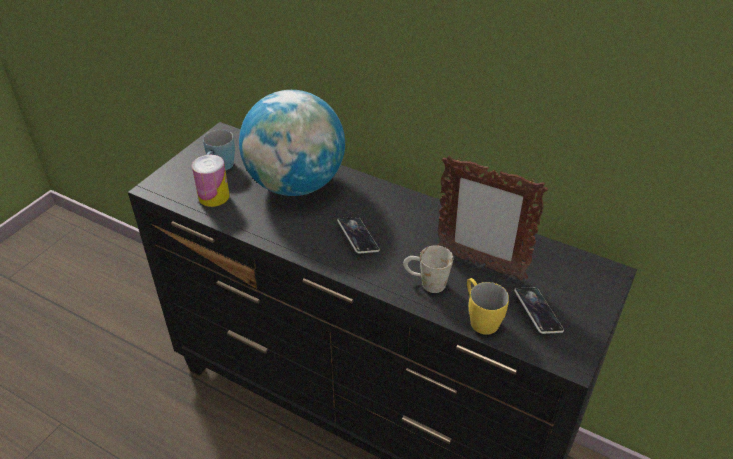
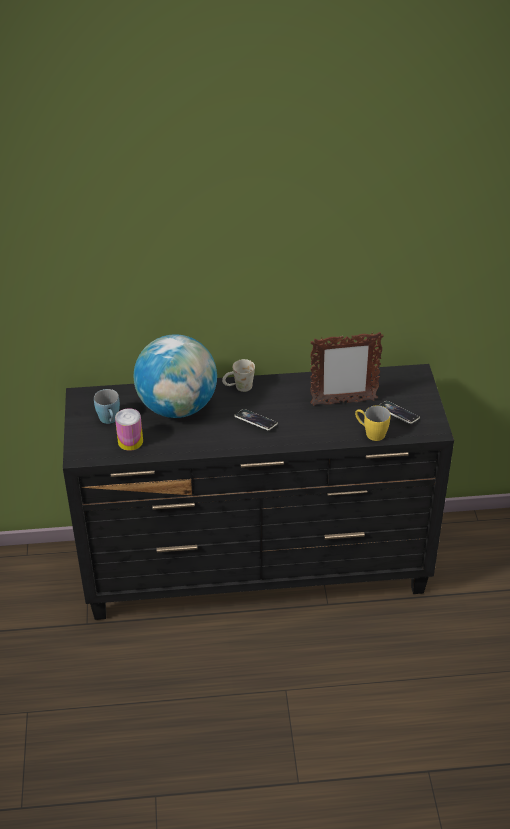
camera: 35 degrees left, 0 degrees up
(425, 283) = (323, 428): white mug -> white mug (238, 388)

